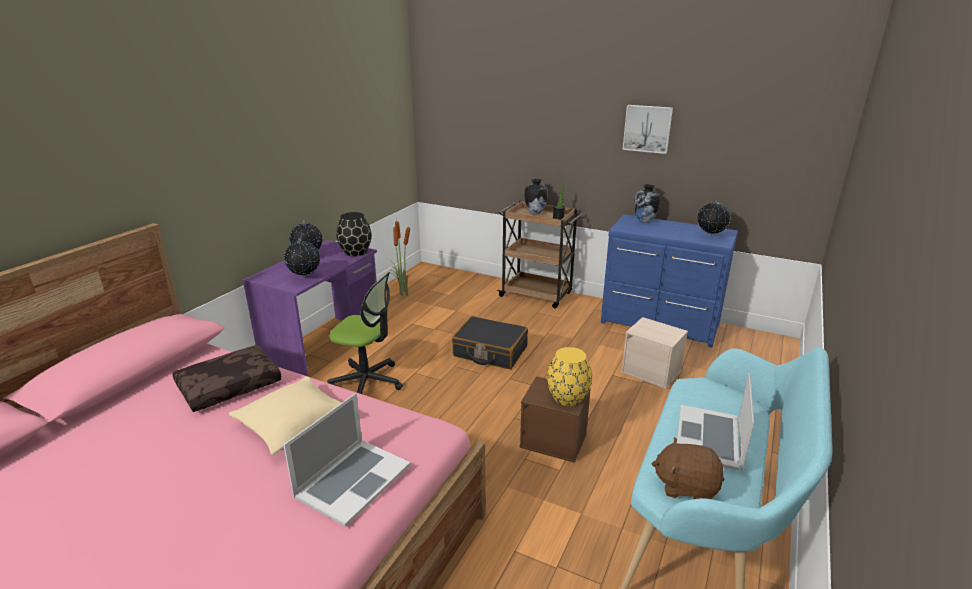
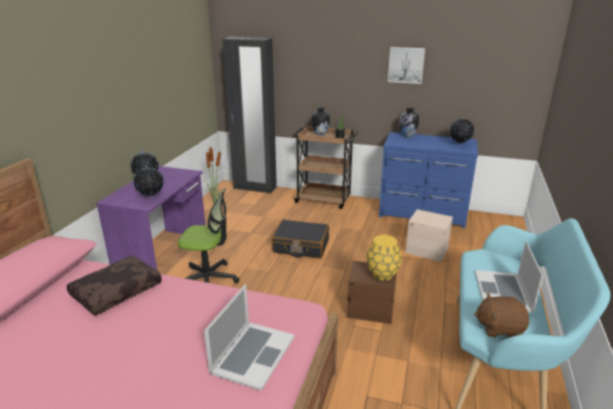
camera: 10 degrees left, 0 degrees up
(293, 423) = (184, 315): beige pillow -> none
(355, 252) = (185, 174): black vase -> none
(456, 274) = (254, 188): none -> black wardrobe

